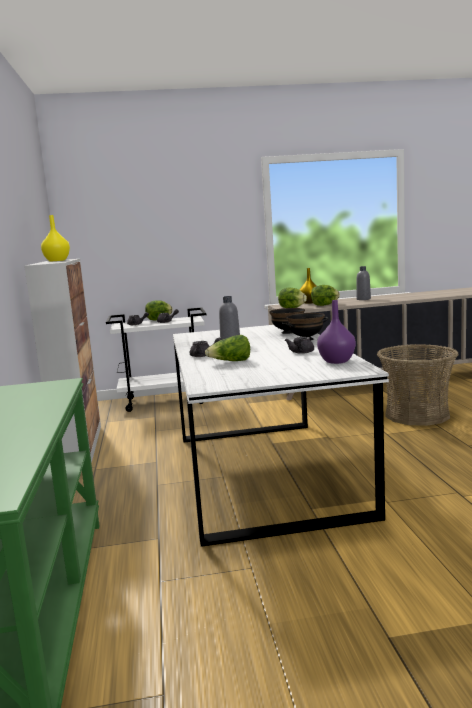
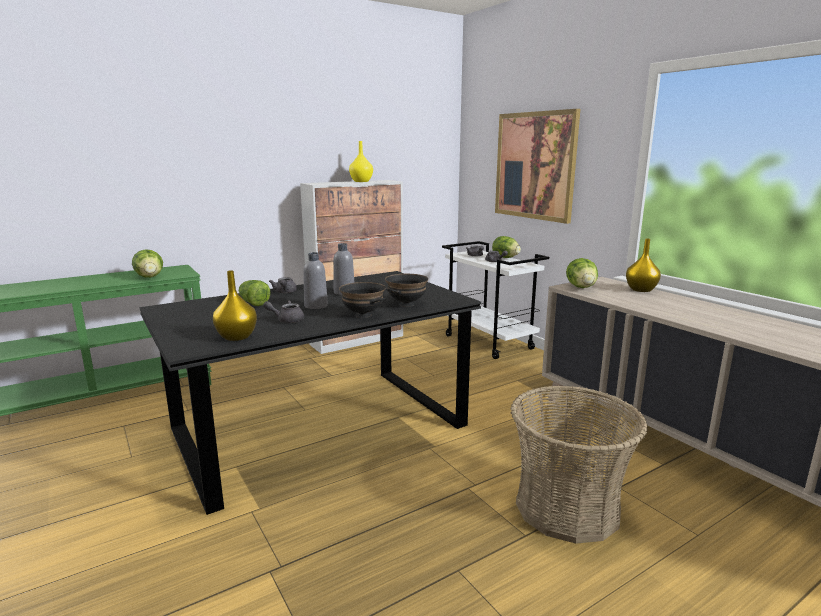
camera: 65 degrees right, 5 degrees up
(166, 235) = (535, 166): none -> picture
(266, 471) = (320, 428): white dining table -> black dining table
(324, 305) = (622, 298): lettuce -> lettuce (150, 277)
(336, 361) = (237, 337): purple vase -> yellow vase
(363, 299) = (709, 312): grey bottle -> grey bottle (316, 306)

